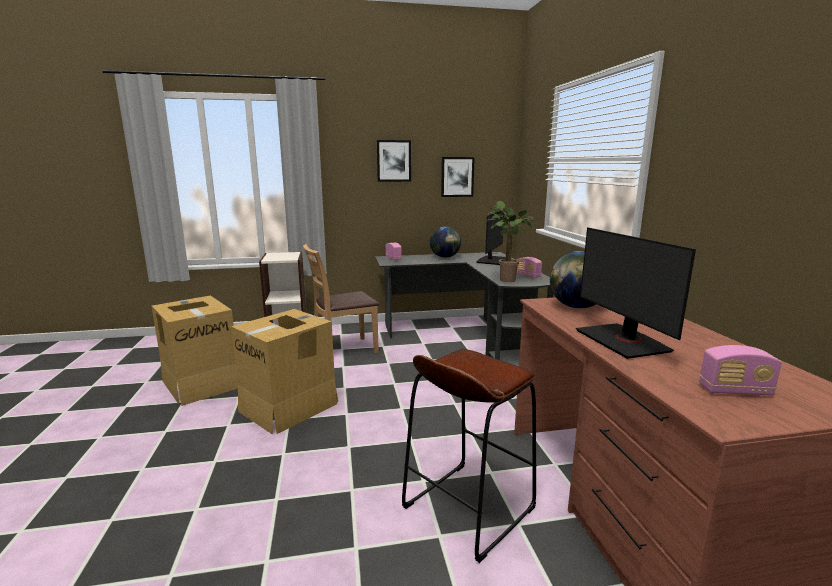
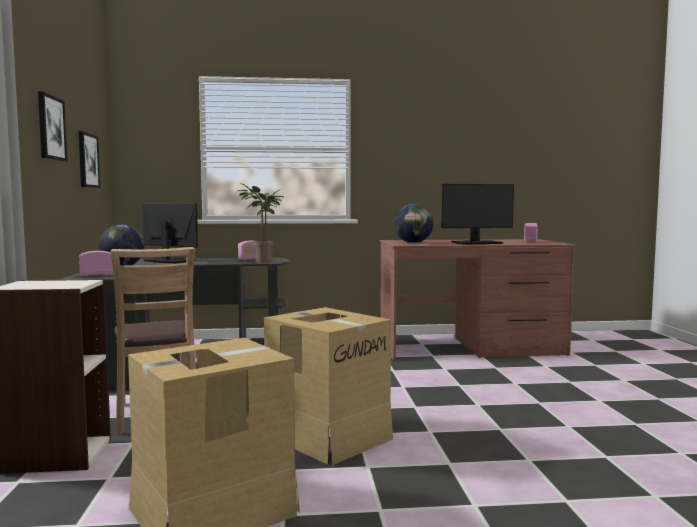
camera: 85 degrees left, 10 degrees down
(468, 507) = (485, 376): brown stool -> none

